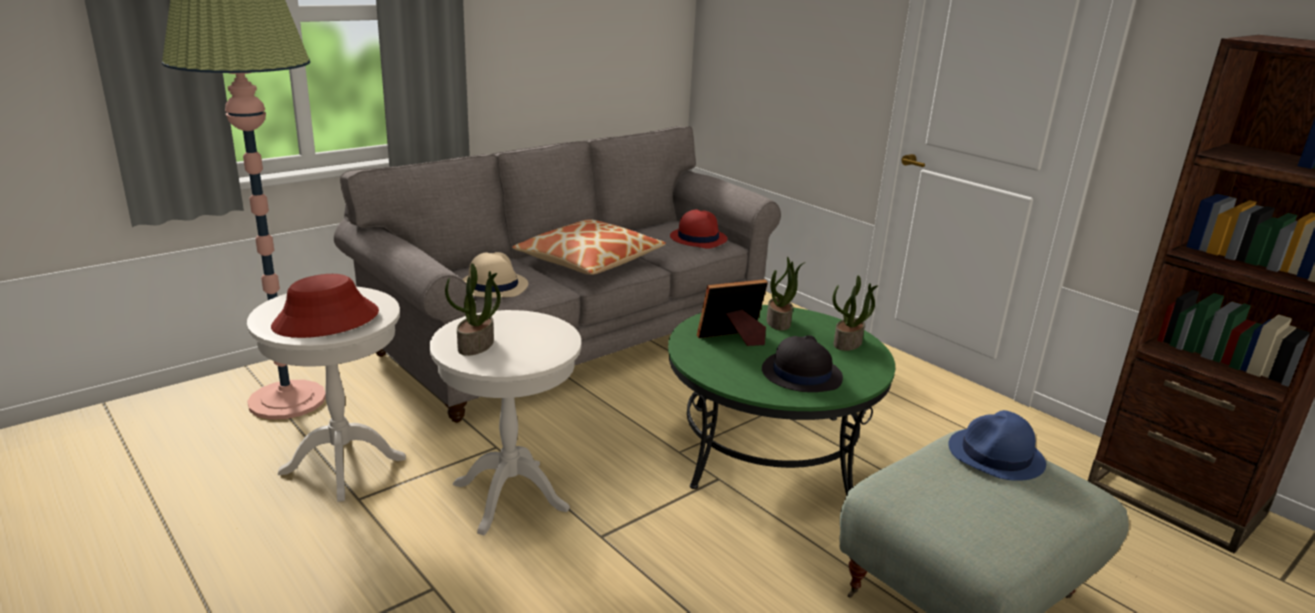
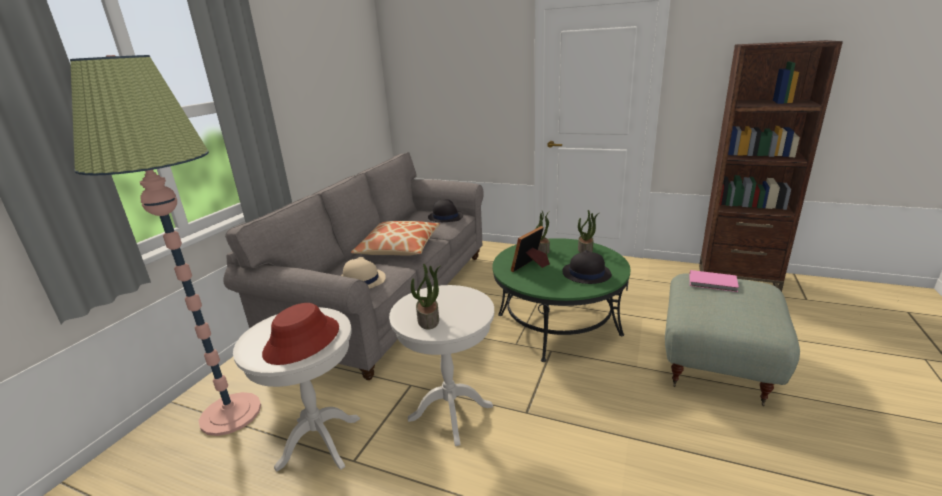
camera: 25 degrees left, 0 degrees up
(698, 238) = (445, 217): red hat -> black hat
(995, 456) = (713, 283): blue hat -> pink book

